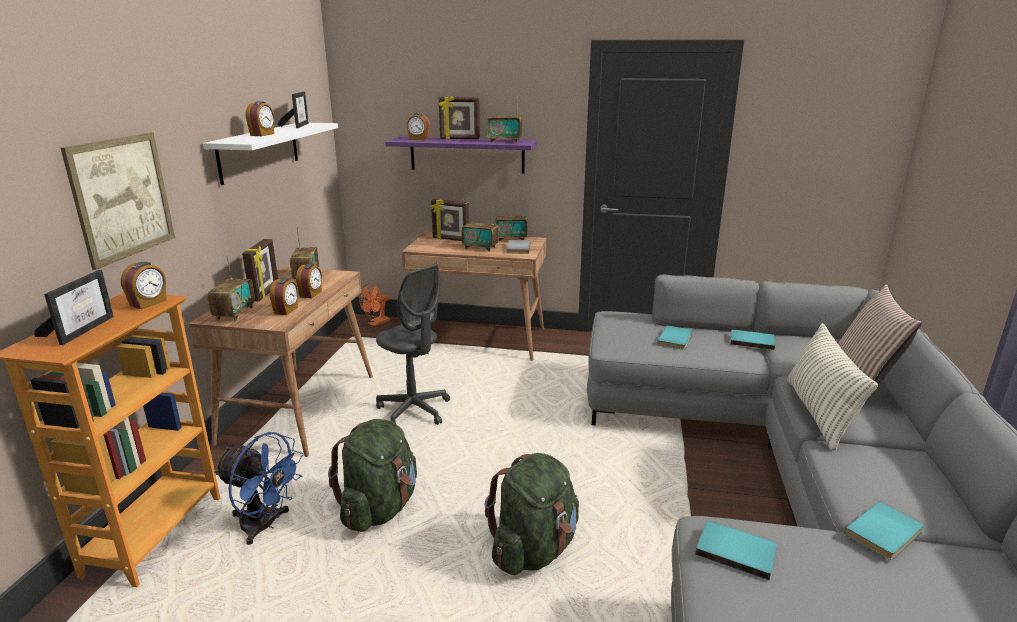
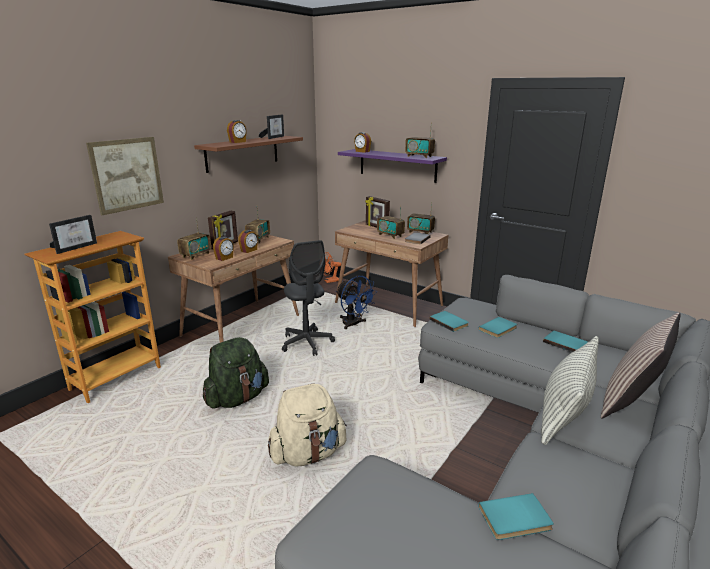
camera: 25 degrees right, 0 degrees up
(149, 303) = (121, 238): alarm clock -> none
(259, 151) = (242, 153): white shelf -> brown shelf
(265, 526) = (170, 390): blue fan -> blue fan (353, 324)
(459, 139) = (391, 153): picture frame -> none
(534, 550) = (308, 454): green backpack -> beige backpack
(736, 550) = (380, 489): turquoise book -> turquoise book (449, 322)

